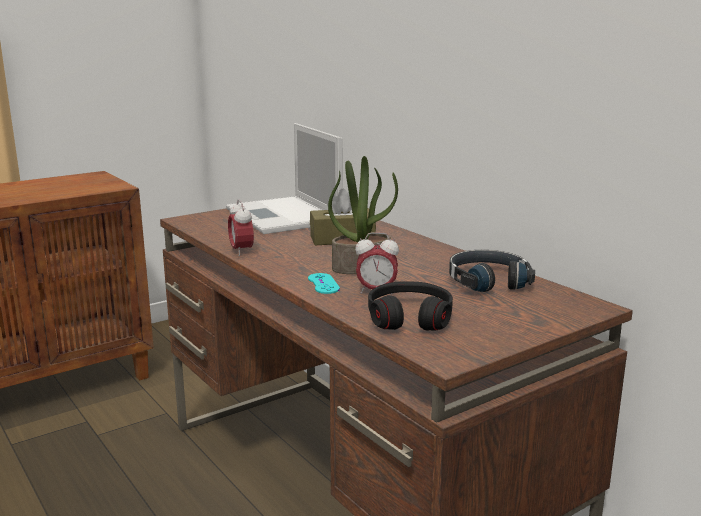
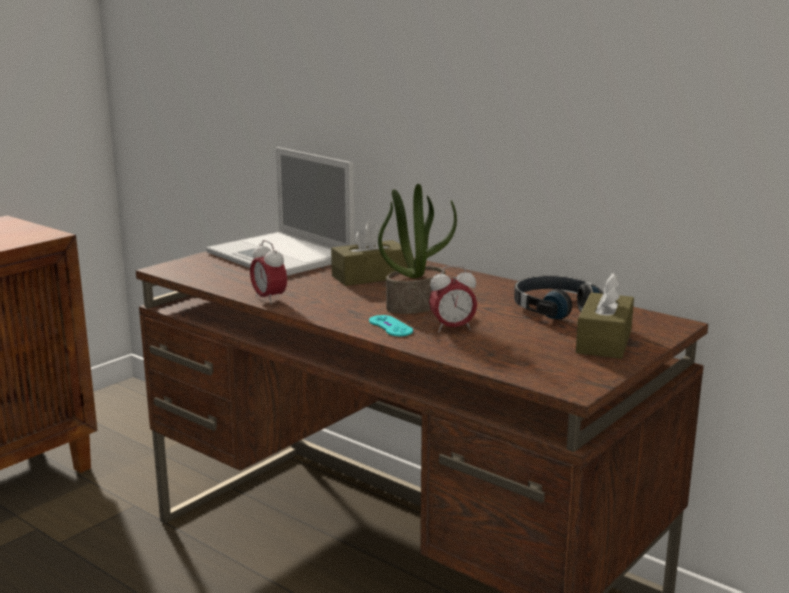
camera: 15 degrees left, 0 degrees up
(409, 317) = (507, 352): black headphones -> none
(511, 317) = (604, 341): none -> brown tissue box

